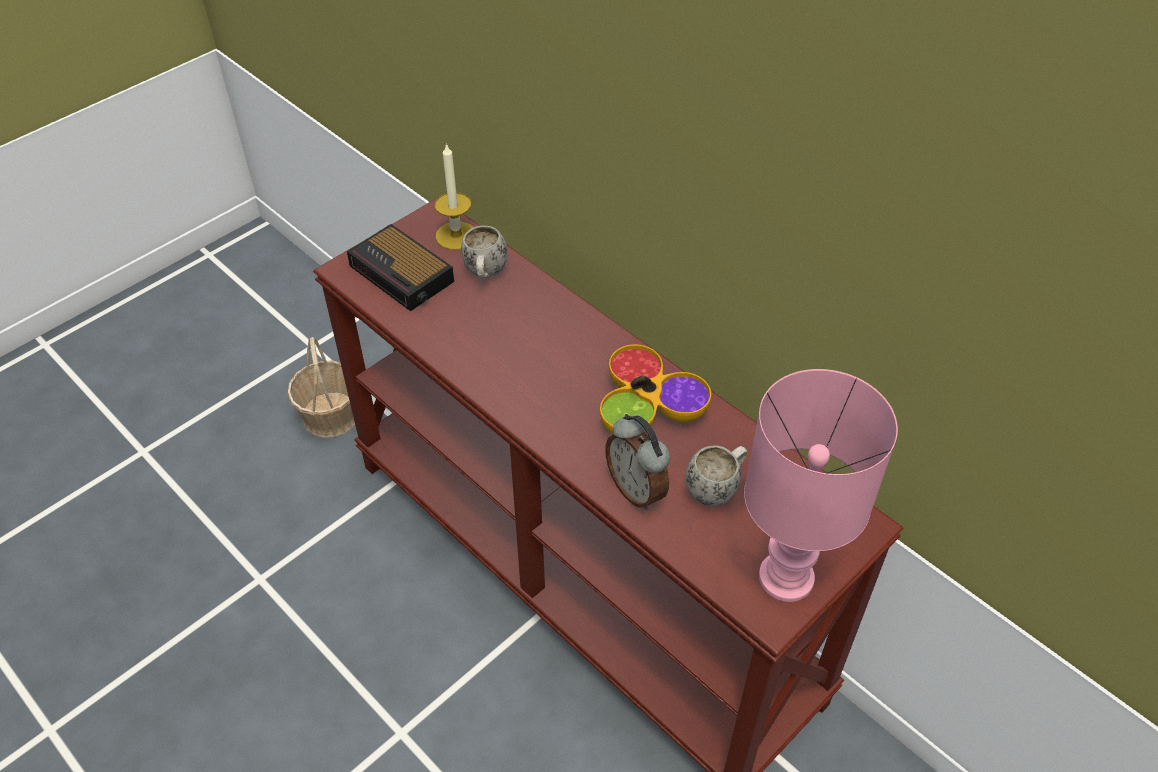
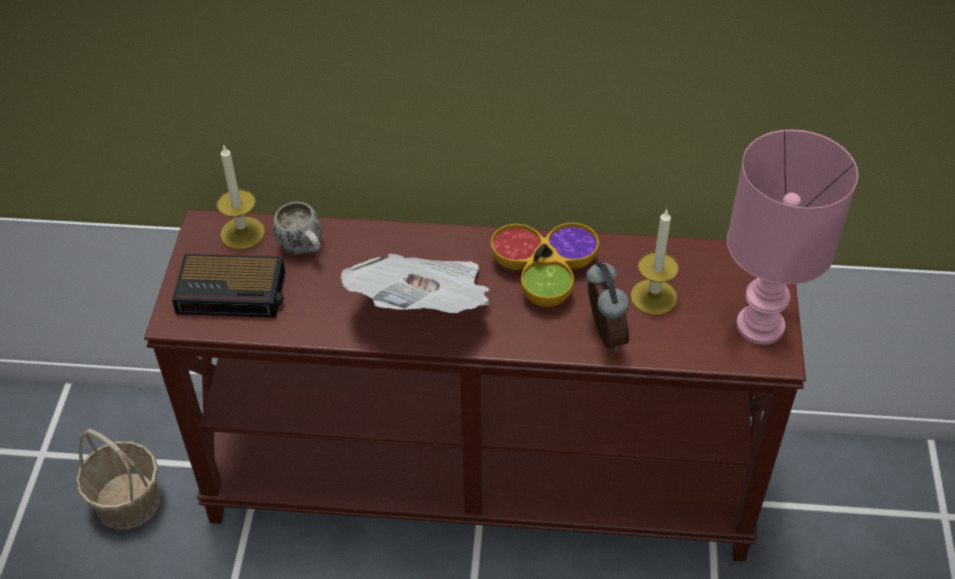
camera: 40 degrees left, 0 degrees up
(521, 373) = (424, 308): none -> newspaper
(637, 489) = (603, 335): alarm clock -> alarm clock turned 120 degrees counterclockwise
(716, 488) = (653, 297): white mug -> candle

